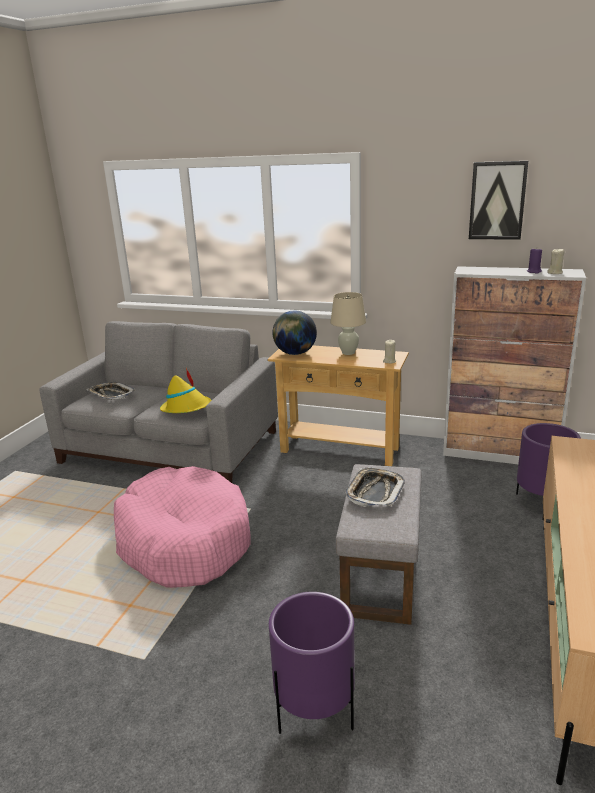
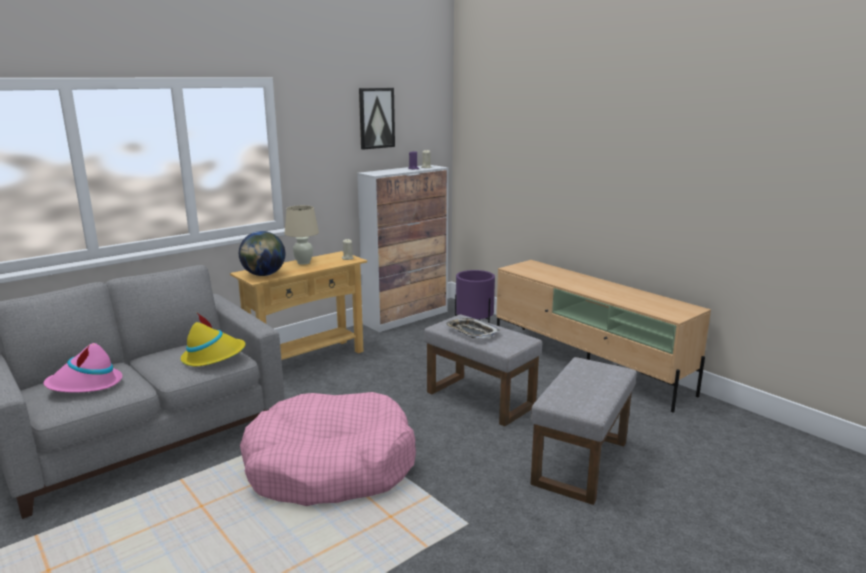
camera: 60 degrees left, 5 degrees down
(111, 394) = (85, 385): tray -> pink hat
(314, 713) = (581, 463): purple planter -> grey ottoman

